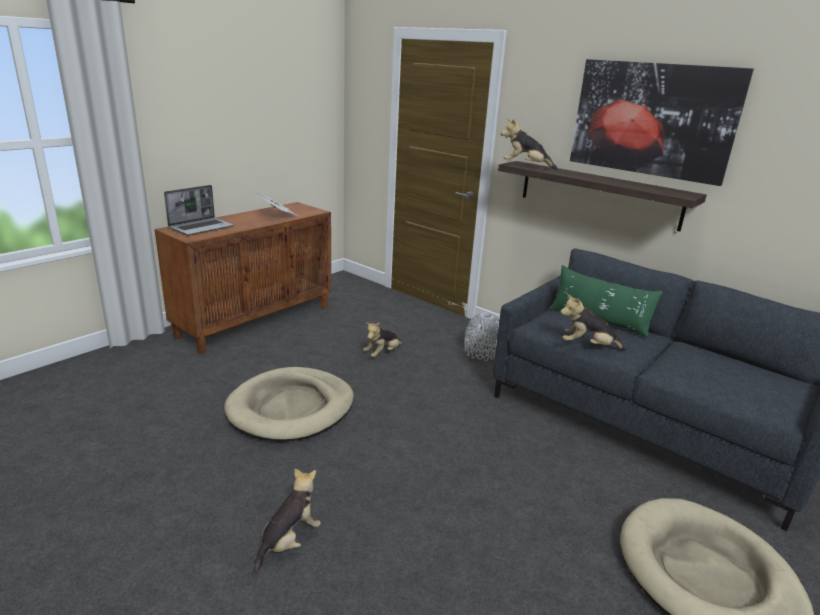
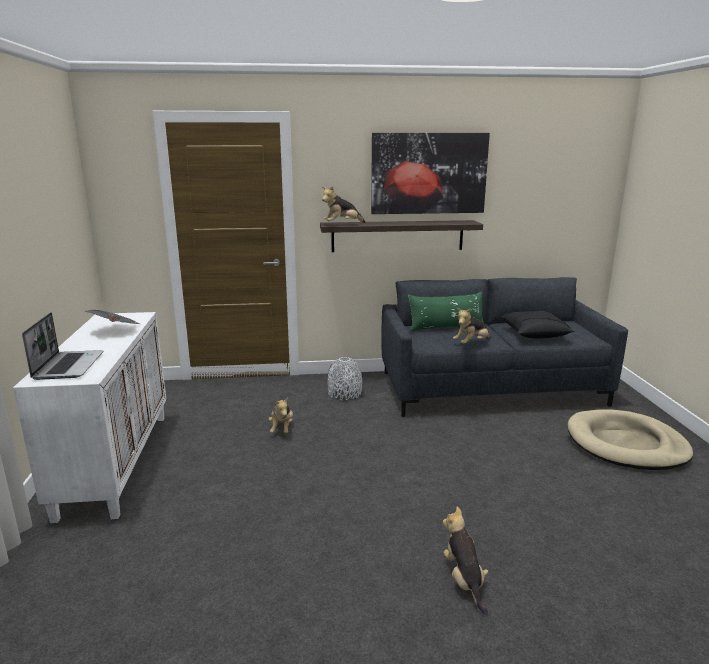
camera: 45 degrees left, 5 degrees down
(256, 320) = (115, 461): brown cabinet -> white cabinet
(291, 408) = (293, 505): beige dog bed -> none
(697, 371) = (534, 333): none -> black pillow

